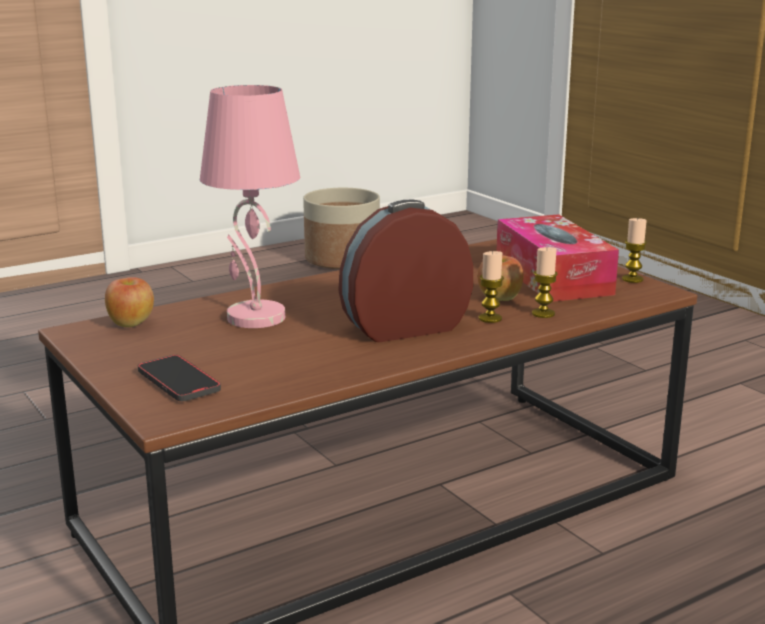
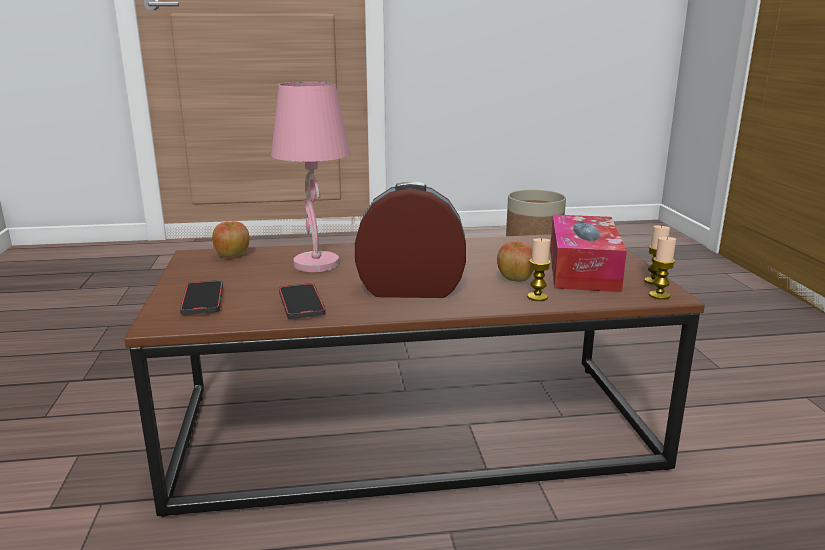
camera: 25 degrees right, 0 degrees up
(305, 365) = (301, 304): none -> phone
(490, 318) = (487, 293): candle -> candle (659, 295)

